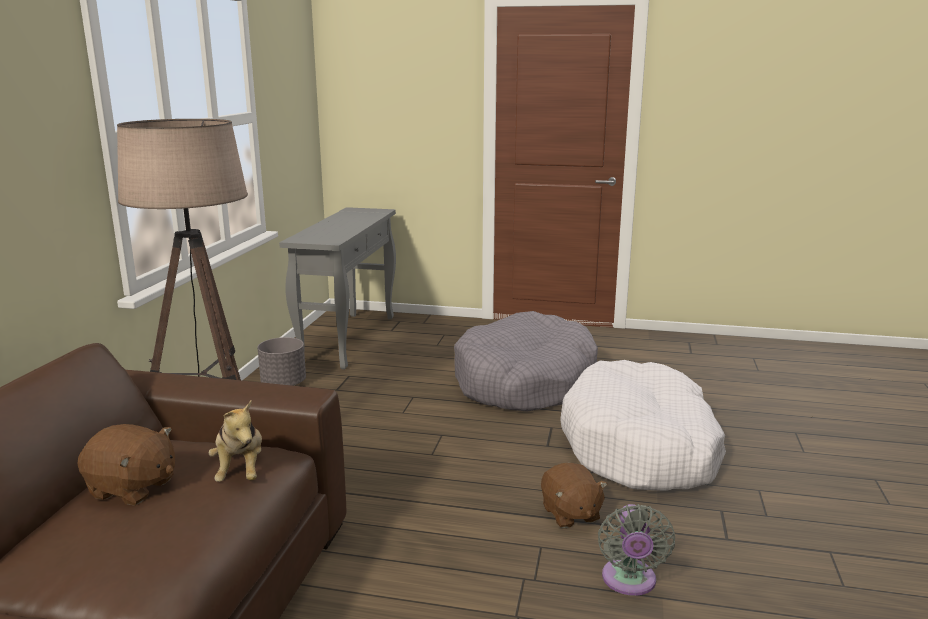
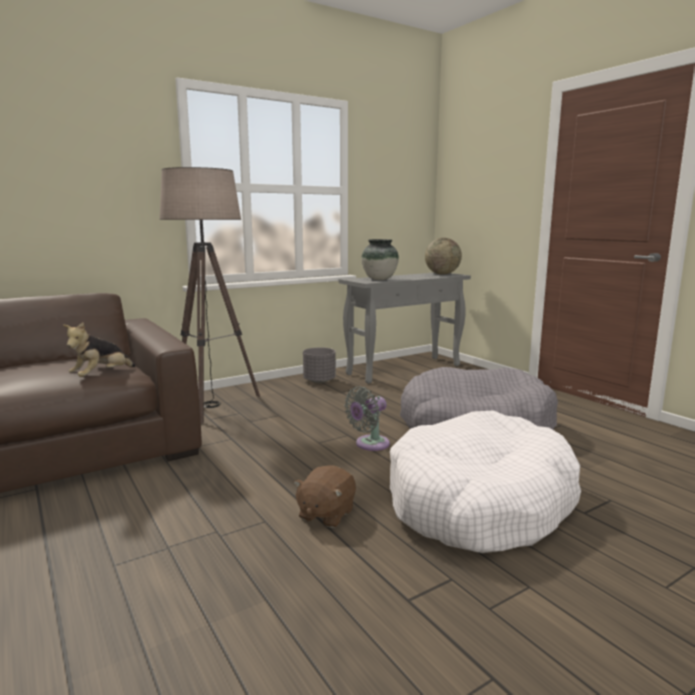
camera: 45 degrees right, 5 degrees down
(132, 488) = (47, 365): brown plush toy -> none
(328, 234) = (379, 279): none -> vase
(363, 212) = (442, 274): none -> globe
(629, 582) = (268, 575): grey fan -> grey fan (369, 444)

